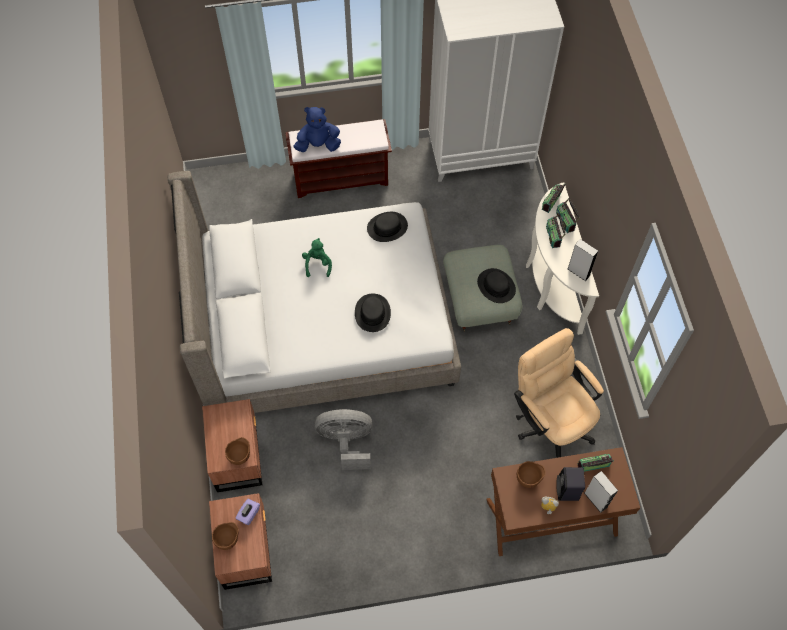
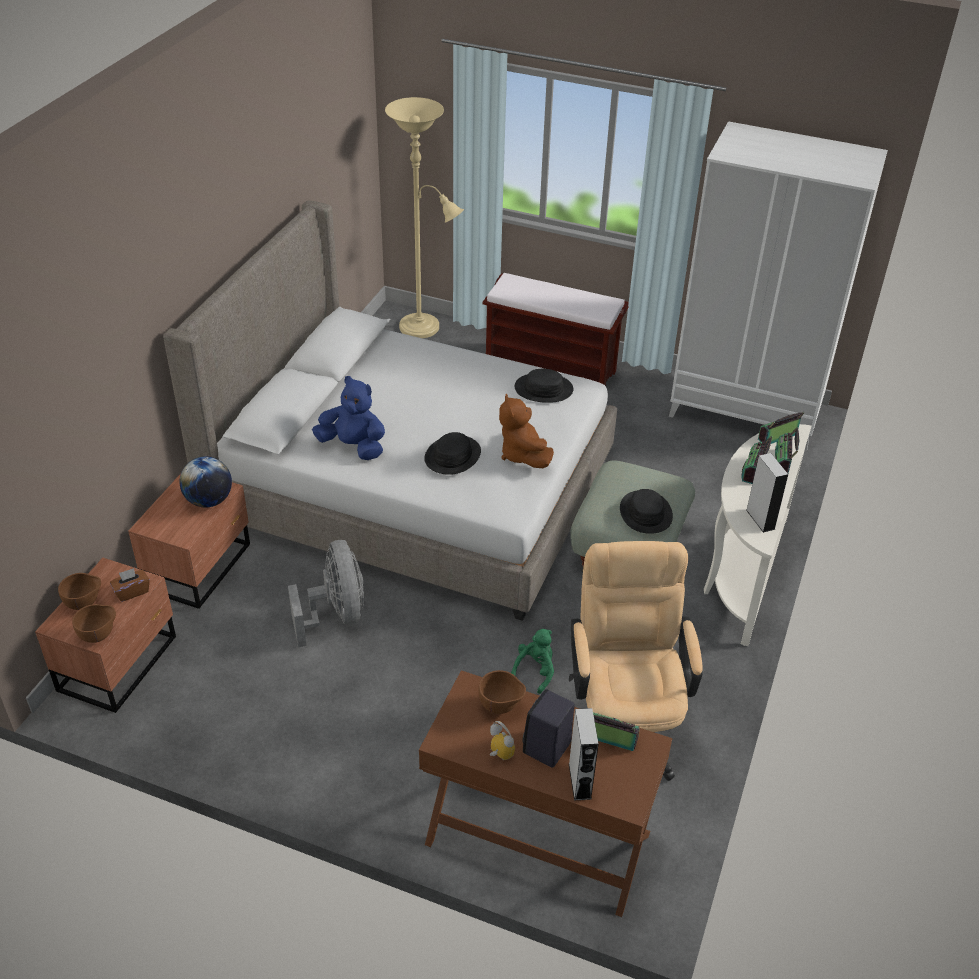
camera: 30 degrees right, 20 degrees down
(233, 183) = (424, 328): none -> beige floor lamp
(239, 422) = (209, 501): none -> globe
(240, 456) = (179, 532): brown bowl -> brown bowl (99, 636)
(248, 514) = (132, 591): purple tissue box -> brown tissue box
(317, 264) = (430, 389): green plush toy -> green plush toy (535, 671)
(318, 145) = (527, 294): blue plush toy -> blue plush toy (353, 446)
(347, 442) = (336, 615): grey fan -> grey fan turned 45 degrees clockwise
(411, 289) = (522, 455): none -> brown plush toy

